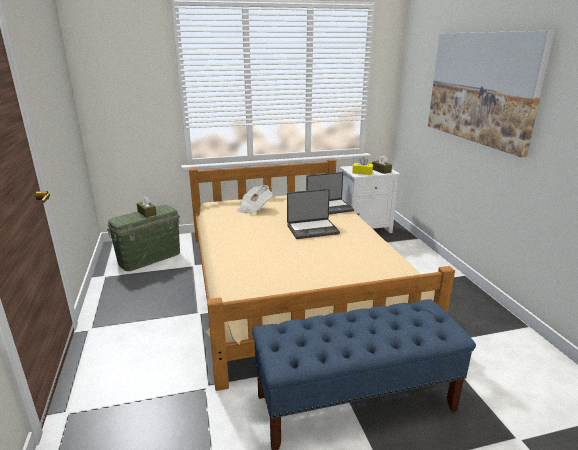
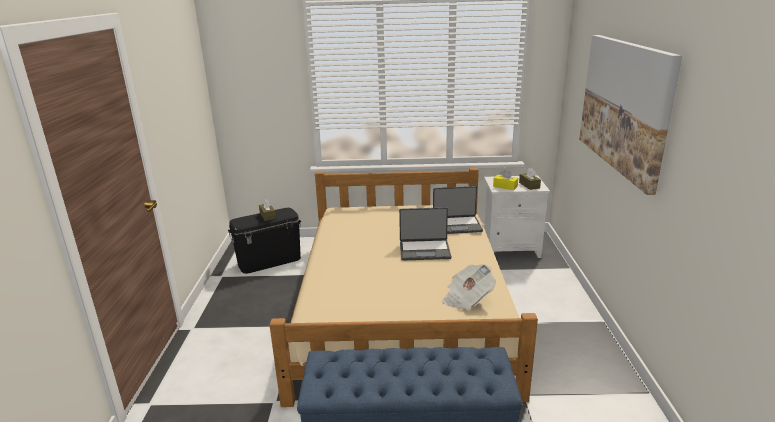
camera: 15 degrees right, 0 degrees up
(149, 257) = (269, 261): green storage box -> black storage box
(254, 208) = (375, 219): newspaper -> newspaper (467, 299)

